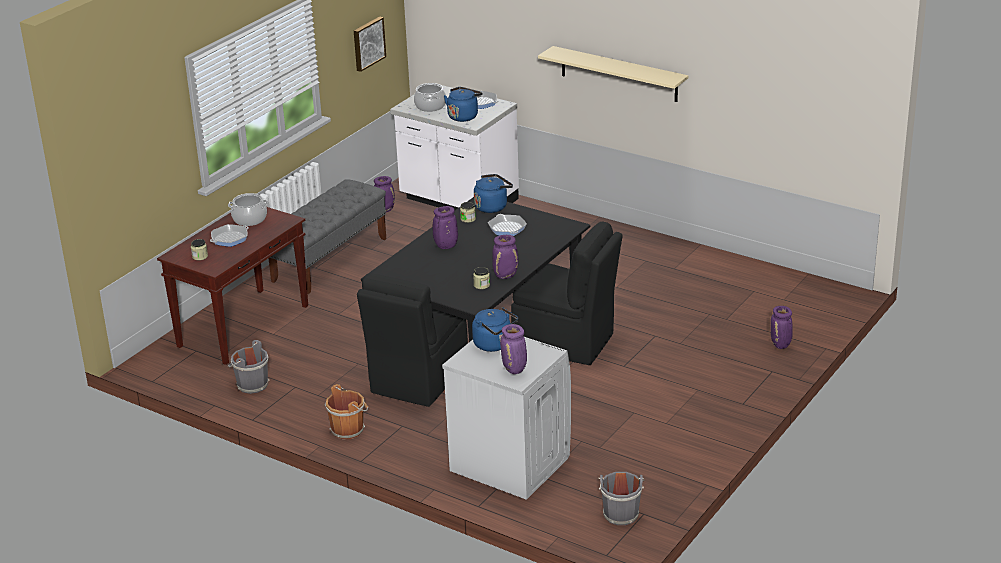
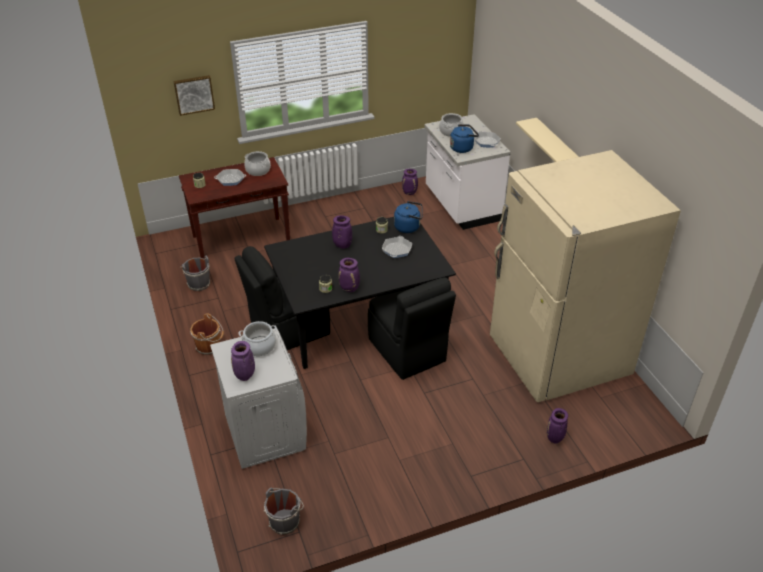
camera: 35 degrees right, 10 degrees up
(330, 259) = (339, 214): grey bench -> none
(368, 43) = (426, 70): picture -> picture (194, 94)
(495, 345) = (259, 346): blue kettle -> cooking pot
(711, 285) = (559, 356): none -> beige fridge

